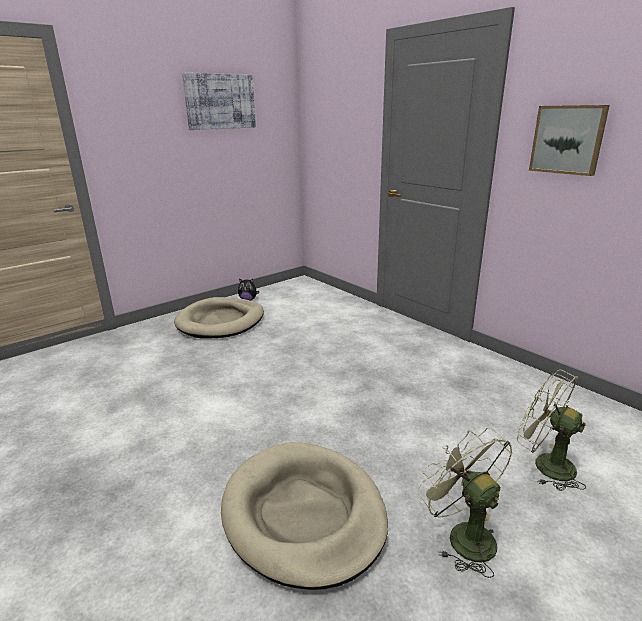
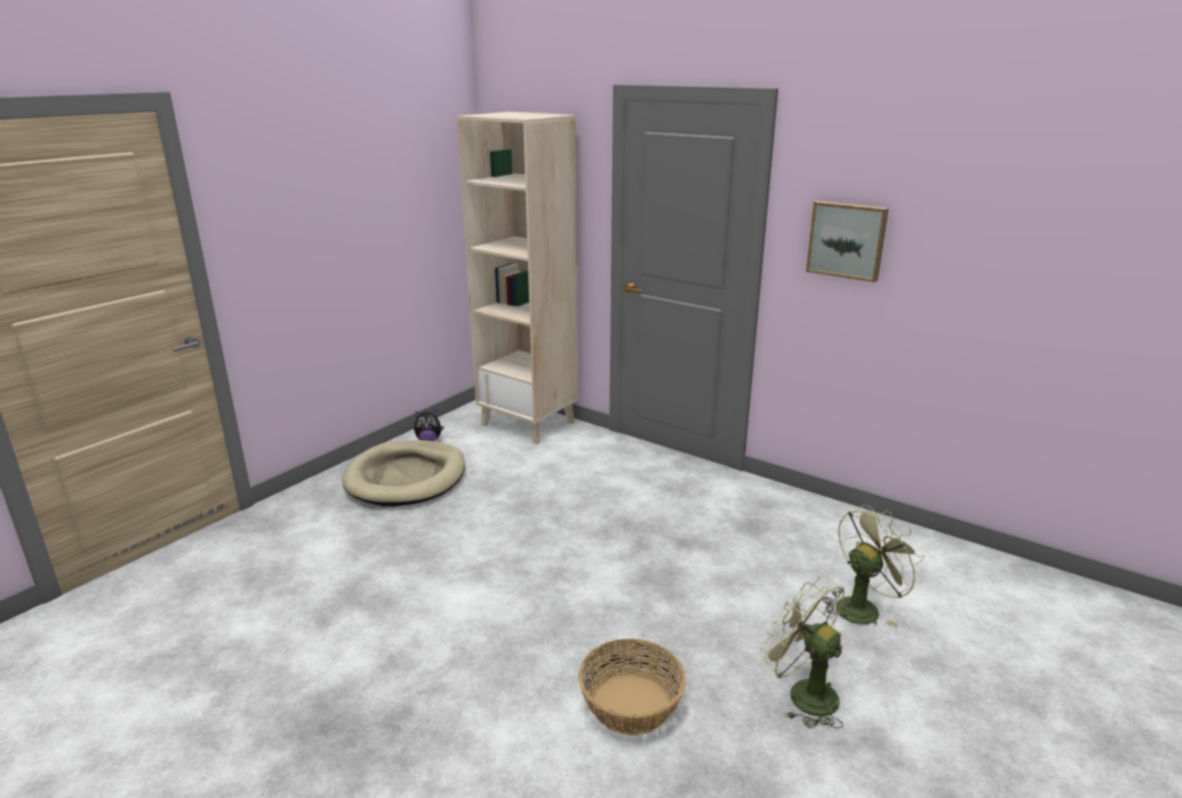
camera: 15 degrees left, 0 degrees up
(220, 101) = (381, 168): picture -> none
(303, 514) = (631, 704): beige dog bed -> basket
(320, 295) = (529, 423): none -> beige bookcase
(545, 464) = (862, 607): green fan -> green fan turned 120 degrees clockwise

